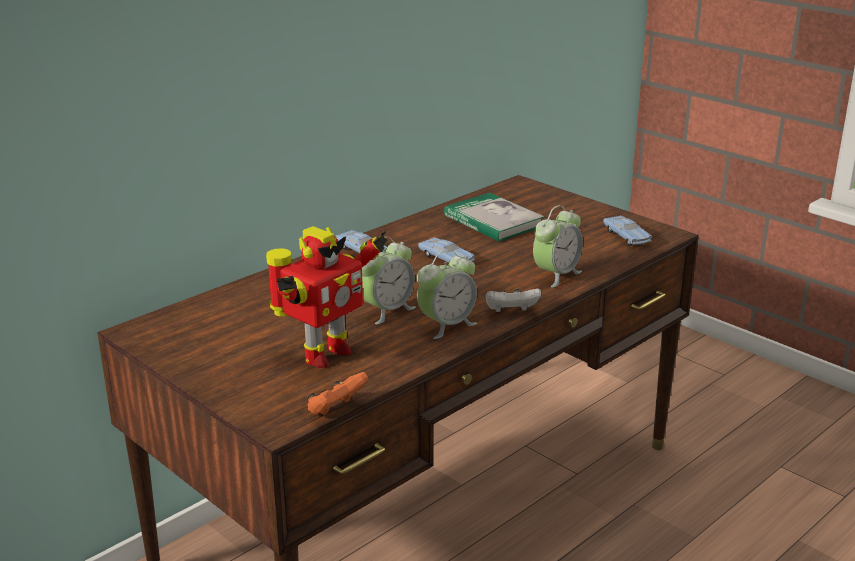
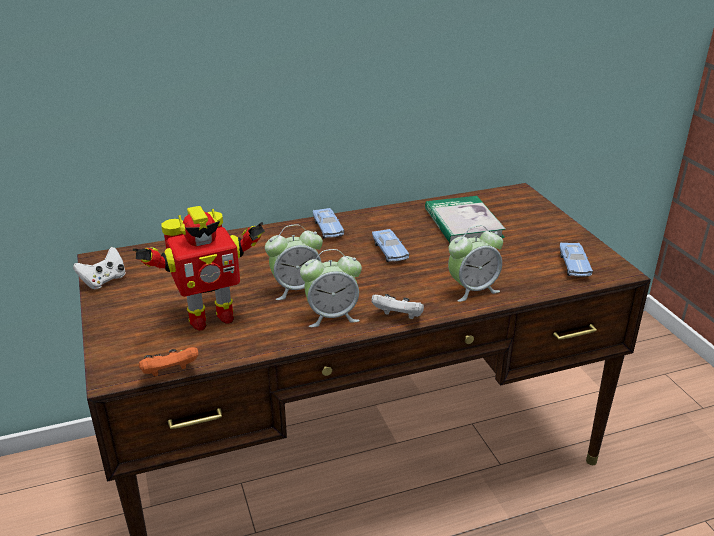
camera: 25 degrees right, 5 degrees up
(163, 349) = (104, 280): none -> white game controller

